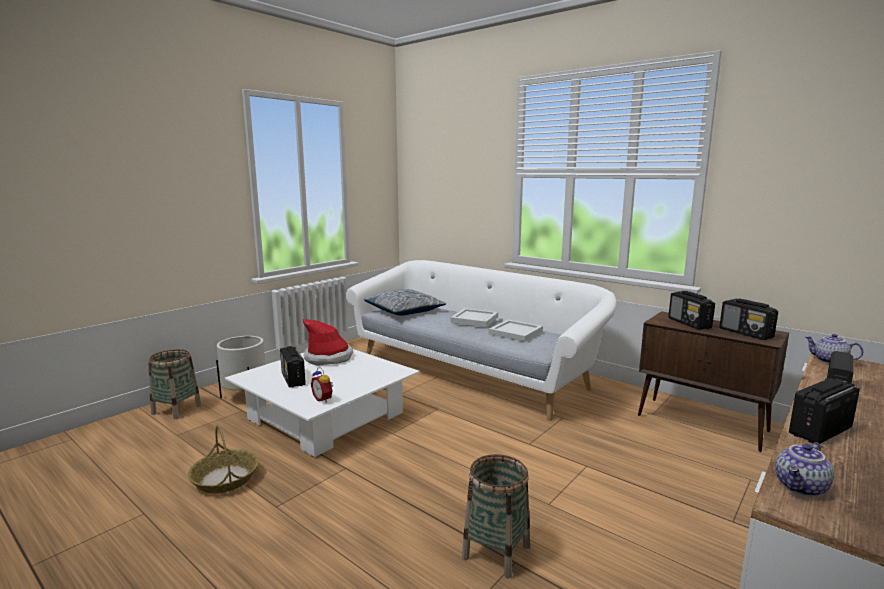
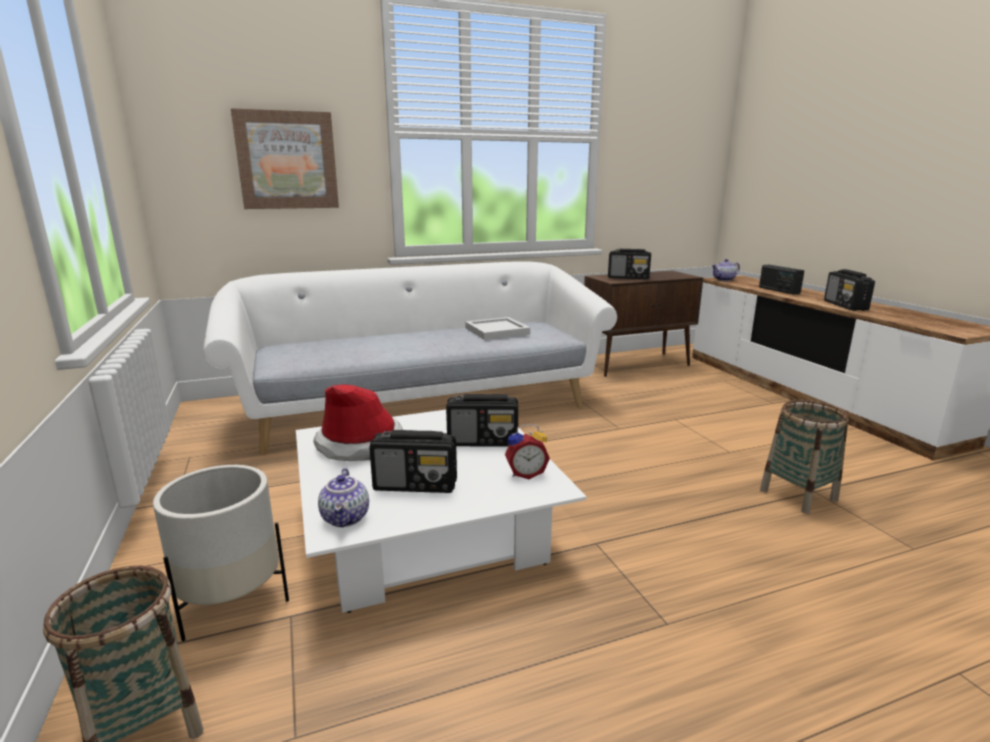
camera: 60 degrees left, 5 degrees up
(225, 478) = (550, 672): basket -> none
(404, 311) = (309, 353): pillow -> none
(458, 192) = (287, 160): none -> picture
(473, 319) = (430, 333): white tray -> none
(746, 333) = (667, 275): radio -> radio (483, 441)
(802, 487) = (931, 325): teapot -> teapot (346, 518)

